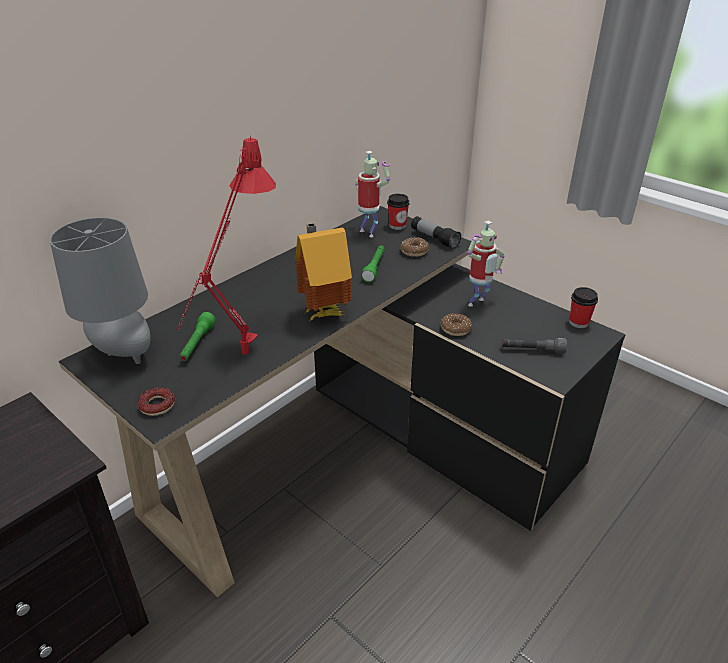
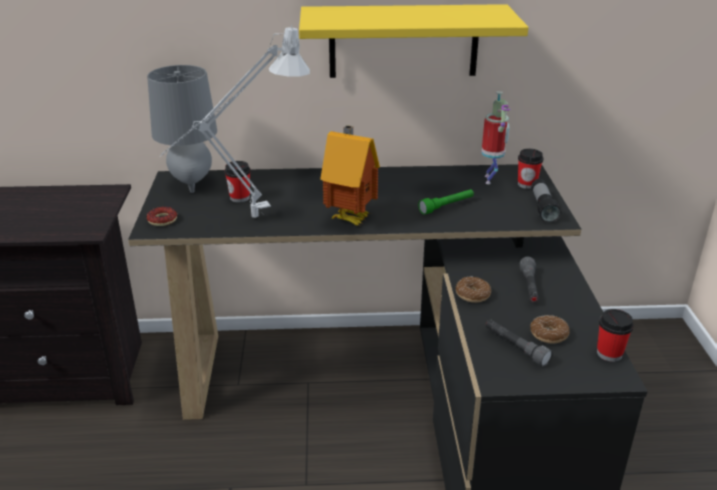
camera: 45 degrees right, 5 degrees down
(197, 344) = (240, 198): green flashlight -> cup
(240, 361) = (245, 221): red table lamp -> grey table lamp
(270, 127) = (403, 41): none -> yellow shelf
(414, 251) = (505, 209): donut -> donut (549, 334)
(478, 304) = (529, 287): toy robot -> grey flashlight

